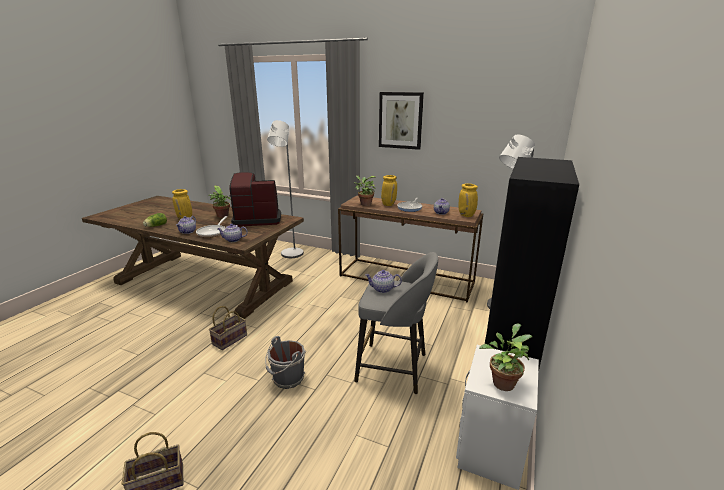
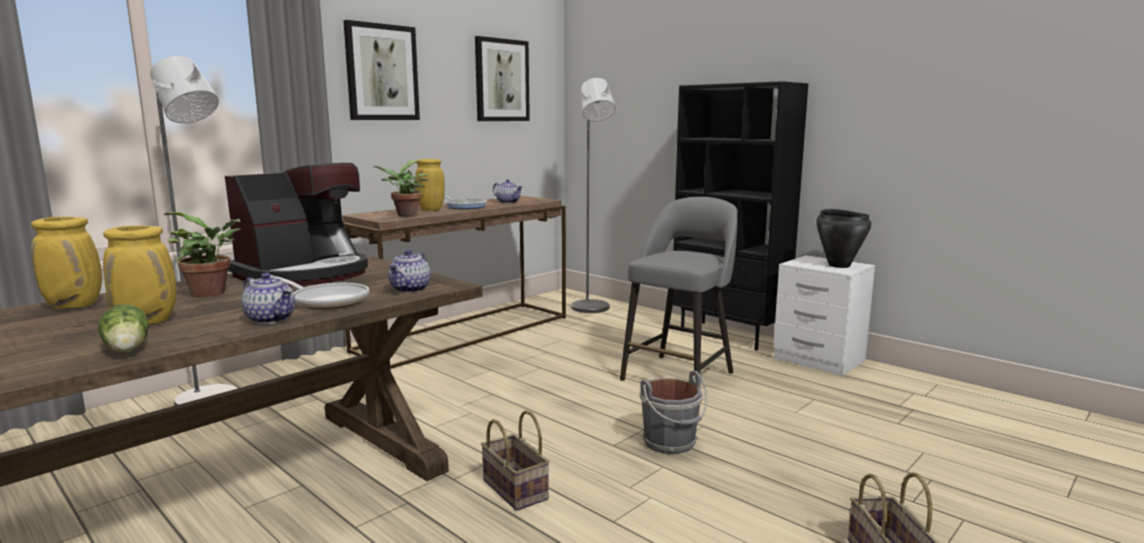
camera: 70 degrees left, 10 degrees down
(257, 219) = (305, 274): coffee machine -> coffee machine turned 150 degrees counterclockwise
(382, 289) = (674, 258): teapot -> none
(466, 215) = (534, 199): yellow vase -> yellow vase (76, 306)
(495, 125) = (501, 80): none -> picture
(503, 381) = (839, 265): potted plant -> black cooking pot

